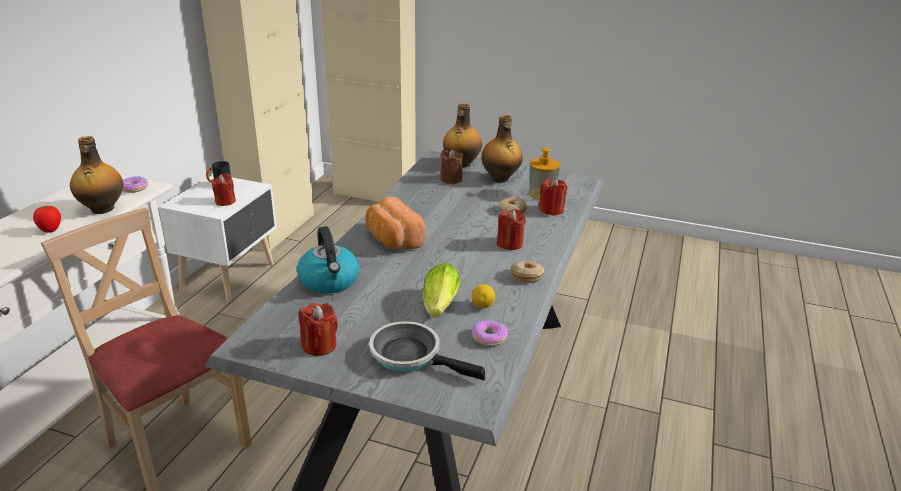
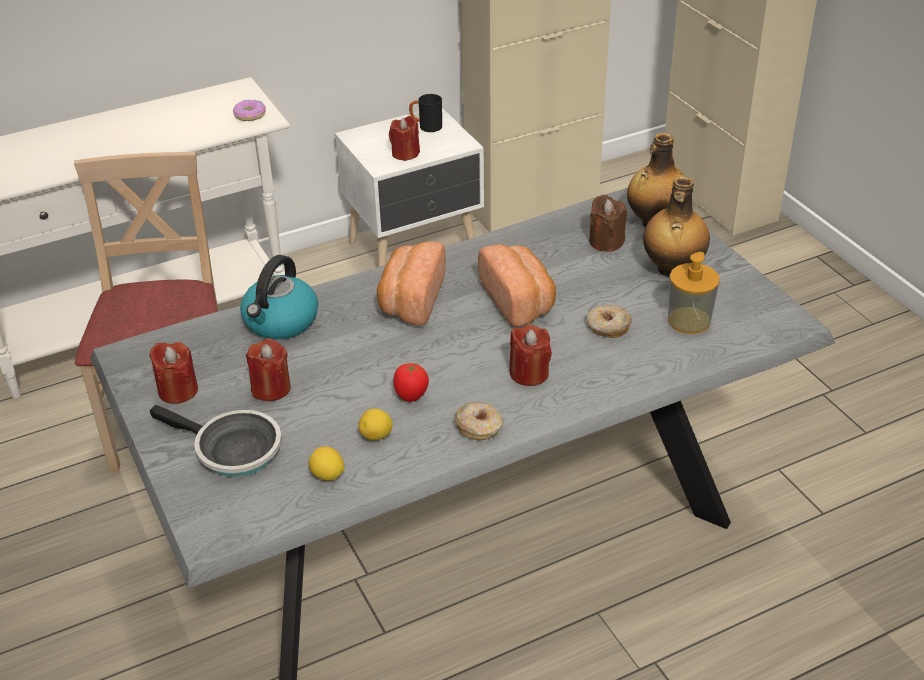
camera: 45 degrees right, 10 degrees up
(50, 230) = (127, 142): tomato -> tomato (411, 397)
(102, 209) = (193, 133): bottle -> none
(411, 356) = (232, 450): frying pan -> frying pan turned 135 degrees clockwise
(439, 308) = (333, 412): lettuce -> none
(451, 217) = (519, 300): none -> bread
(489, 337) = (327, 475): donut -> lemon
(551, 210) = (660, 351): red candle -> red candle (271, 388)

